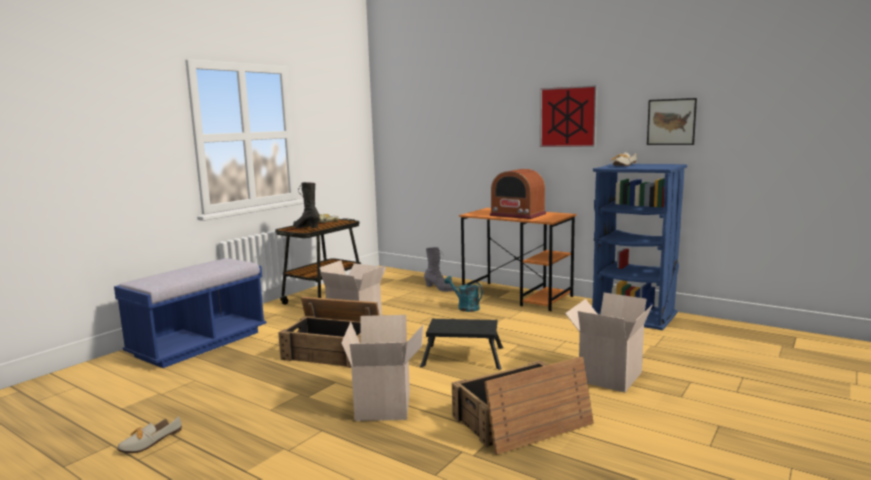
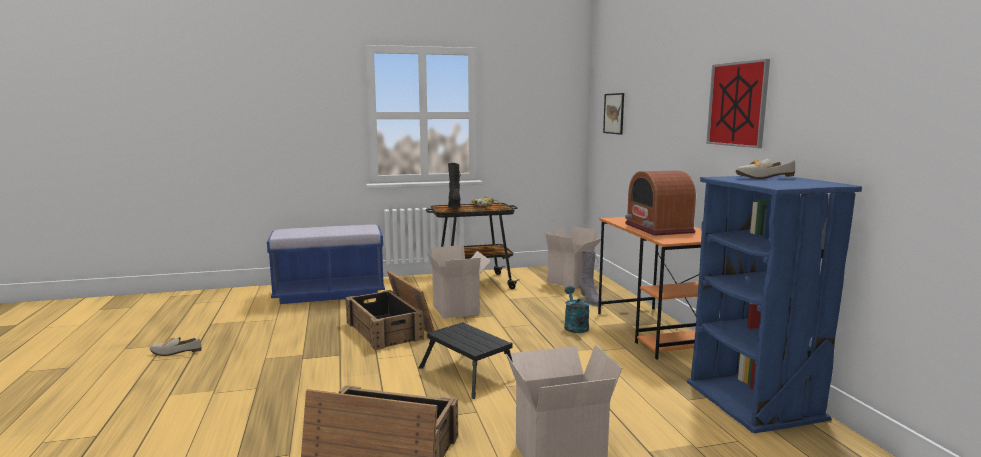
camera: 40 degrees right, 0 degrees up
(385, 406) = (326, 389): cardboard box -> cardboard box (571, 282)
(671, 122) = (851, 115): picture -> picture (614, 113)

